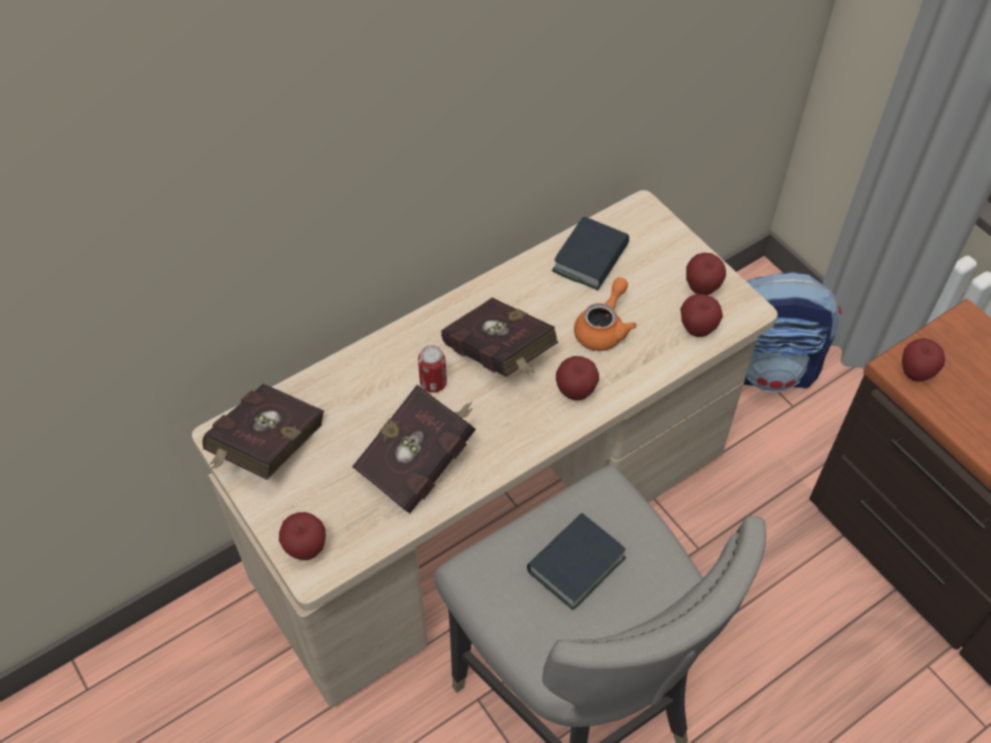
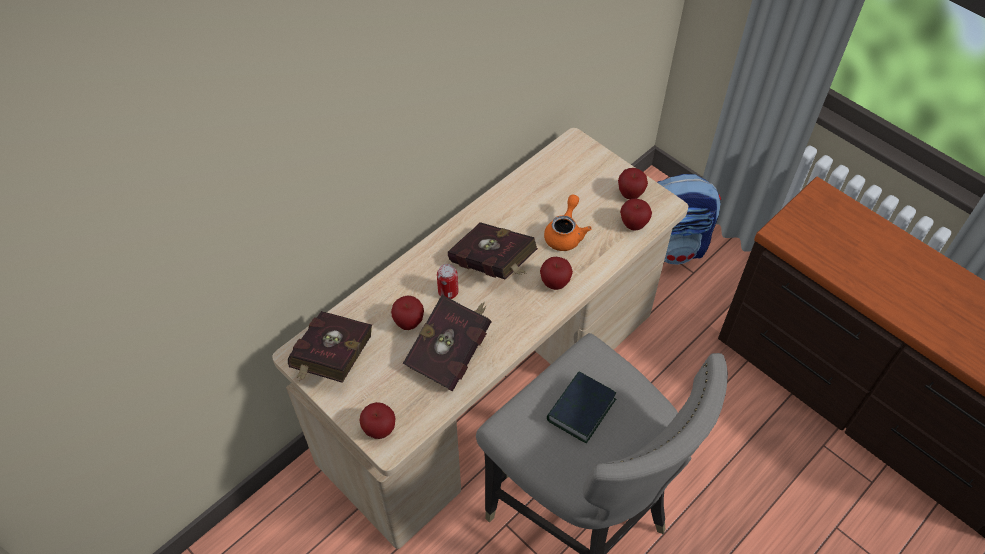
camera: 10 degrees left, 0 degrees up
(590, 259) = (545, 184): book -> none
(915, 373) = (792, 235): apple -> apple (409, 323)

